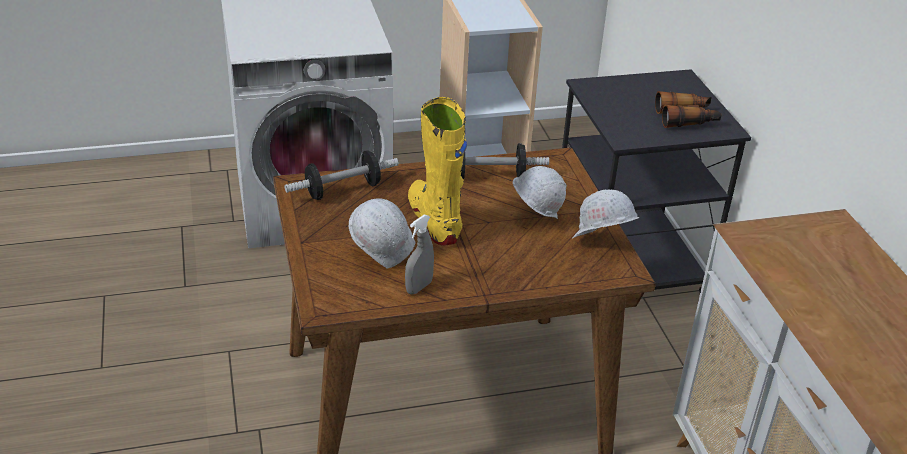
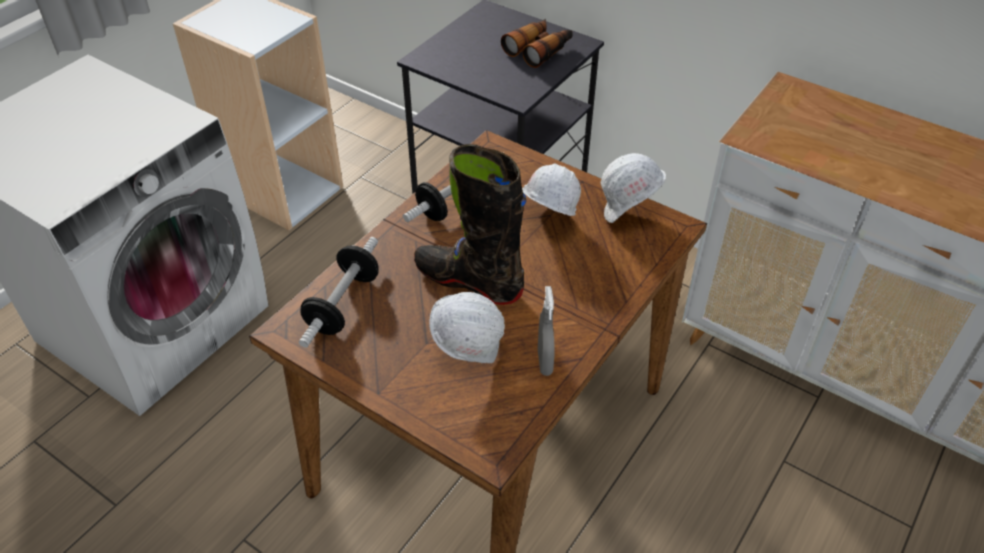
camera: 40 degrees left, 10 degrees up
(434, 220) = (469, 281): yellow boot -> black boot

